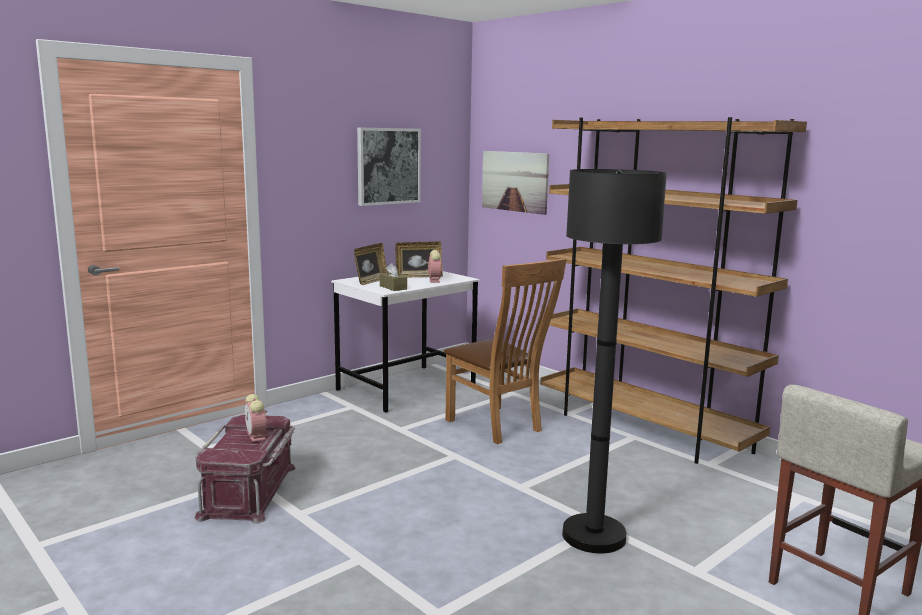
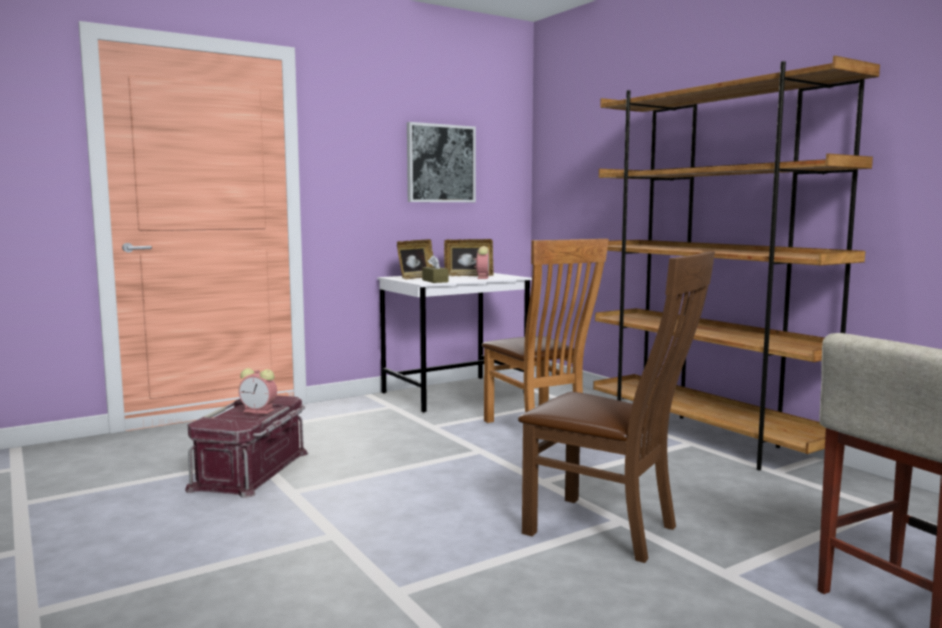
camera: 10 degrees right, 5 degrees down
(257, 436) = (260, 411): alarm clock -> alarm clock turned 60 degrees counterclockwise
(514, 181) = (574, 179): picture -> none
(594, 536) = (610, 531): black floor lamp -> brown chair

